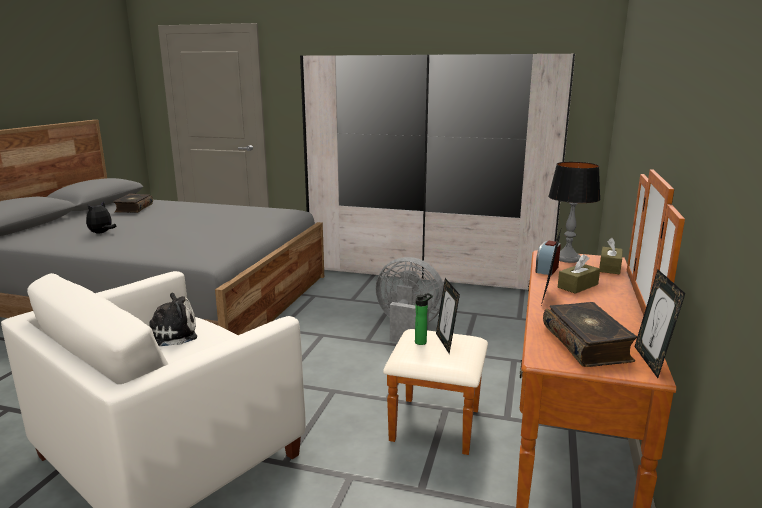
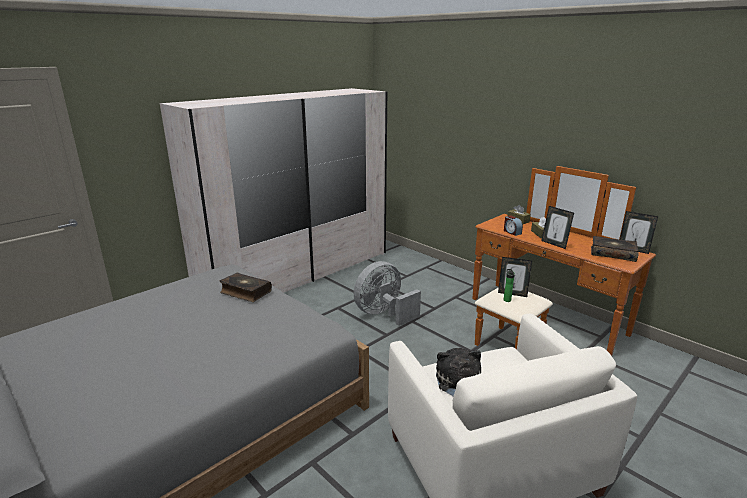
camera: 60 degrees left, 5 degrees up
(102, 233) = (151, 382): plush toy -> none
(133, 208) = (52, 350): book -> book (245, 292)
(567, 258) = (497, 223): table lamp -> none

